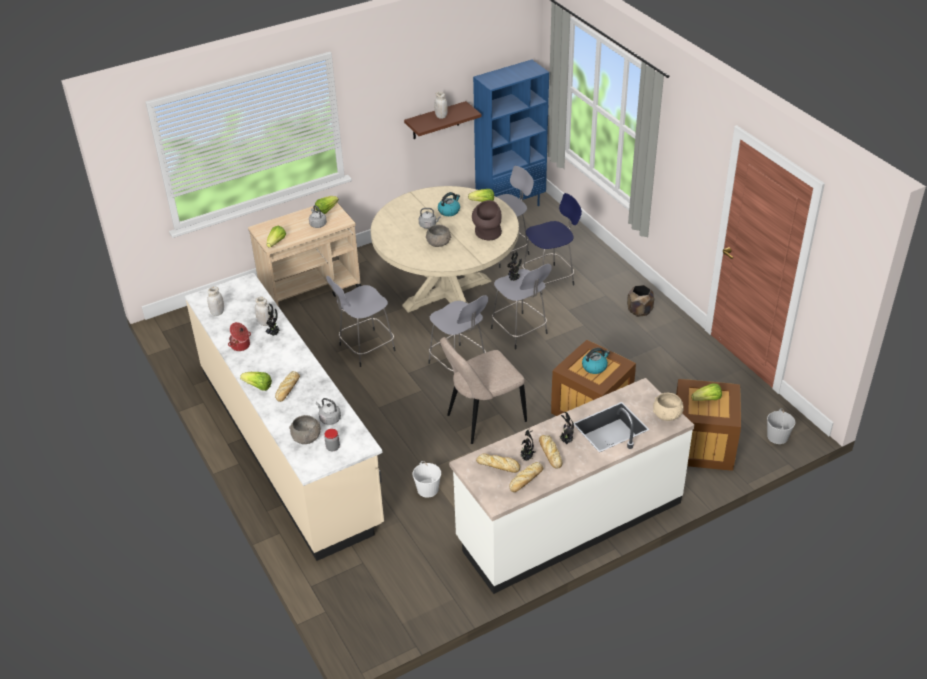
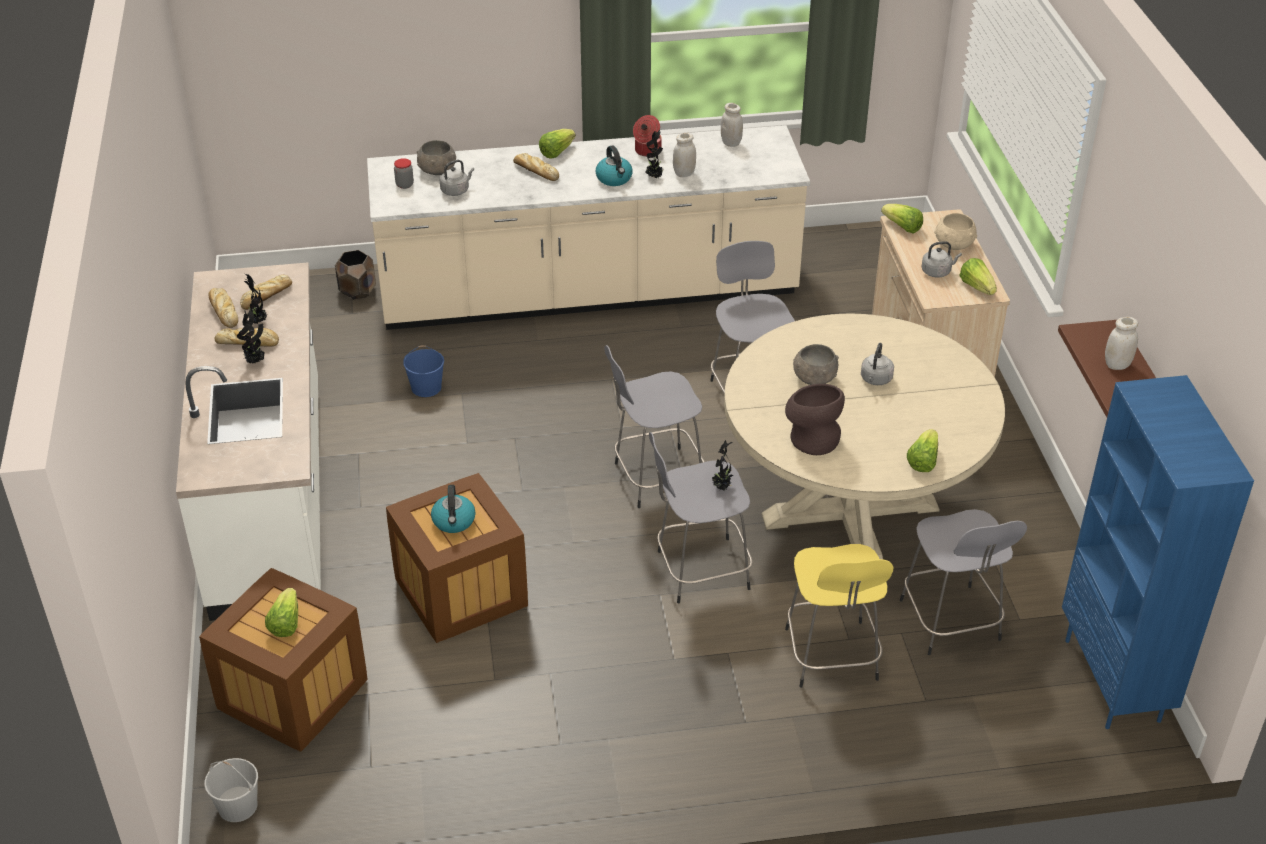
camera: 110 degrees right, 0 degrees up
(427, 489) = (427, 387): white bucket -> blue bucket
(449, 211) = (911, 413): kettle -> kettle (614, 179)
(483, 419) = (520, 471): beige chair -> none
(549, 280) = (831, 657): blue stool -> yellow stool
(639, 310) = (674, 754): brown planter -> brown planter (358, 291)
(667, 415) = (217, 472): beige bowl -> beige bowl (954, 244)

